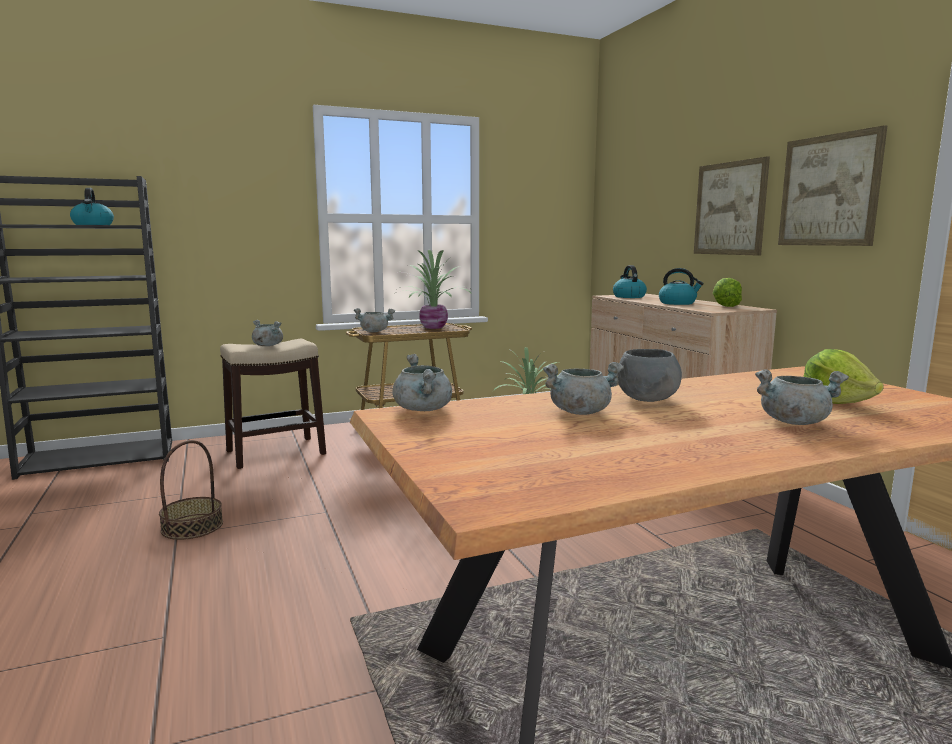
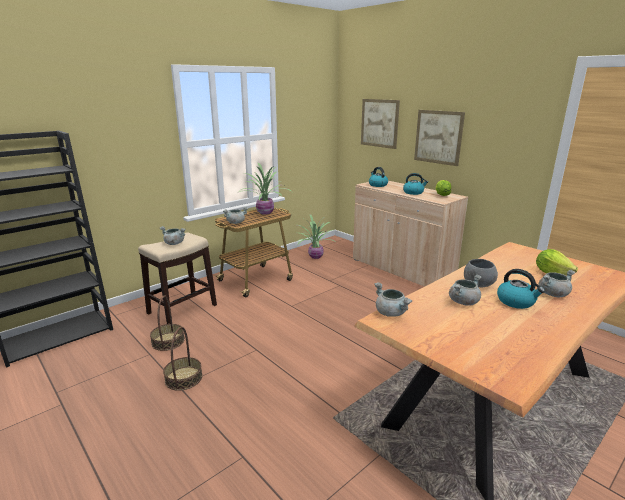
camera: 20 degrees left, 10 degrees up
(93, 225) = (31, 172): kettle -> kettle (516, 302)
(219, 483) = (168, 341): none -> basket
(829, 190) = (500, 137): picture -> picture (379, 123)

